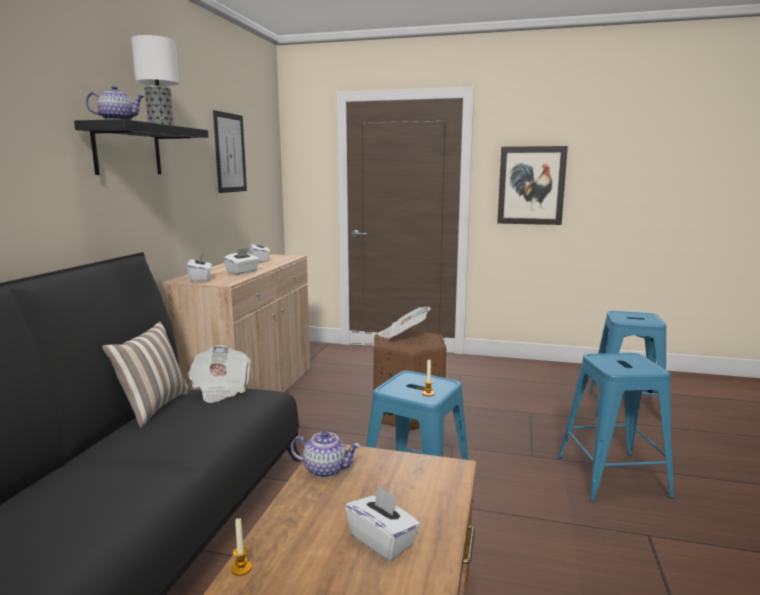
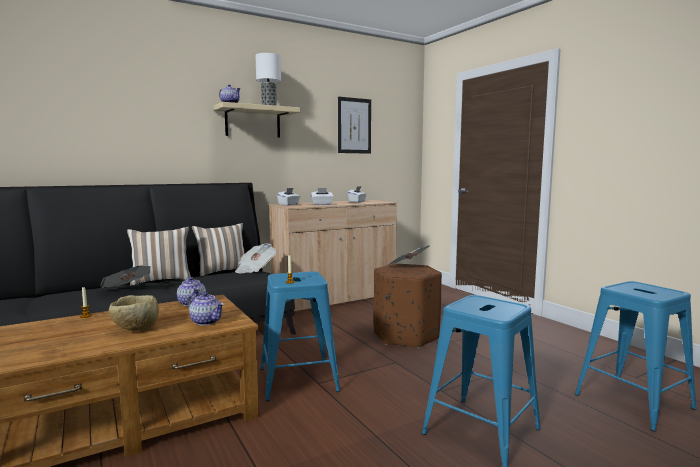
camera: 45 degrees right, 5 degrees down
(106, 457) = (161, 280): none -> pillow
(113, 498) = (126, 290): none -> newspaper
(127, 150) = (253, 122): black shelf -> beige shelf
(382, 541) = (136, 329): white tissue box -> beige bowl
(421, 484) = (206, 321): none -> teapot
(531, 185) = (612, 142): picture -> none

